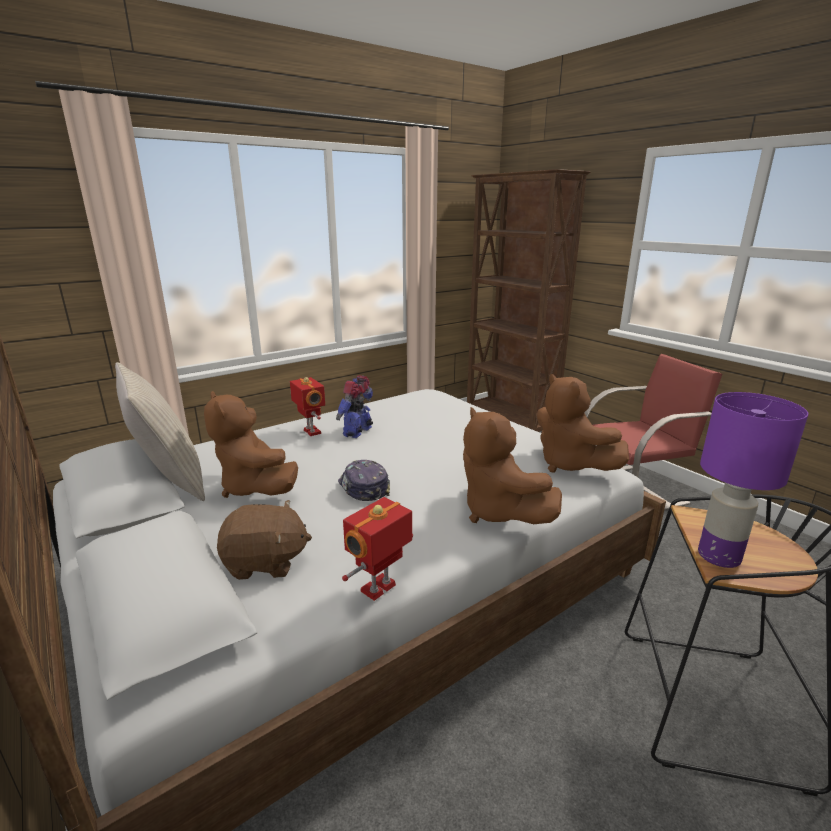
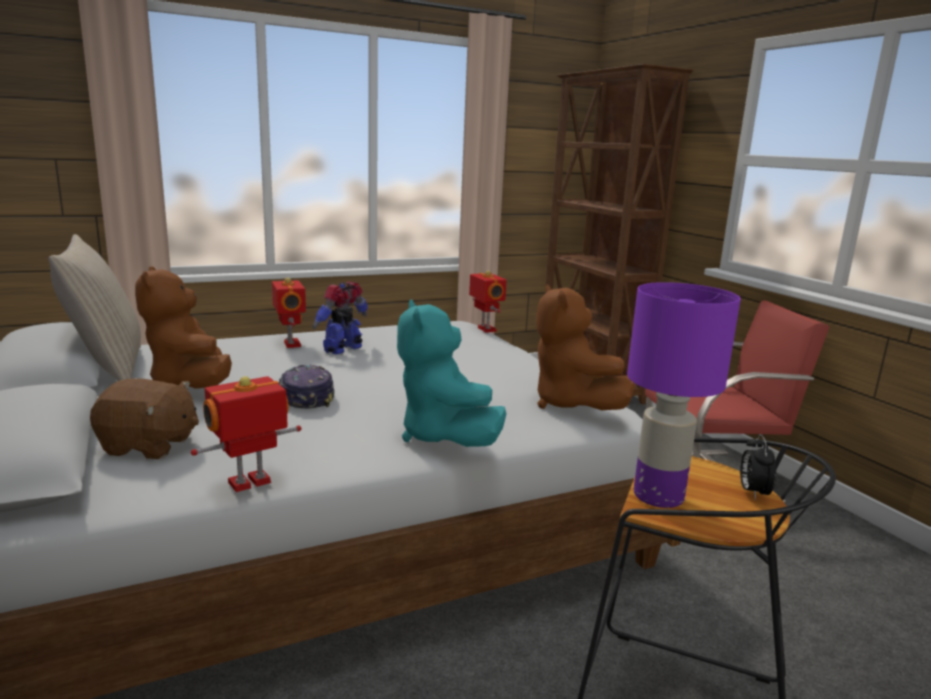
camera: 10 degrees right, 5 degrees down
(454, 396) = (485, 329): none -> toy robot
(498, 512) = (444, 436): brown plush toy -> turquoise plush toy
(774, 539) = (752, 492): none -> alarm clock

